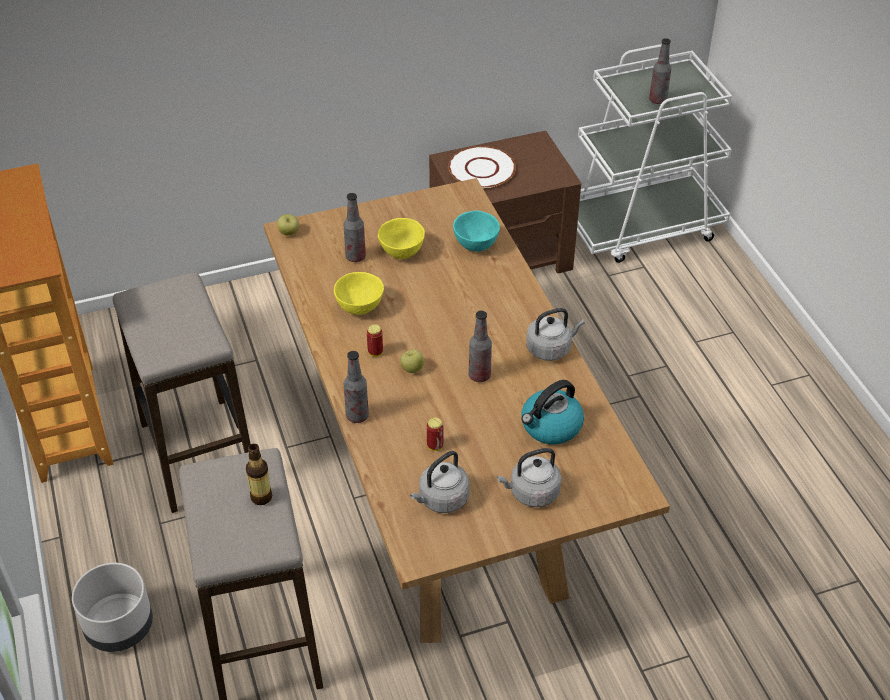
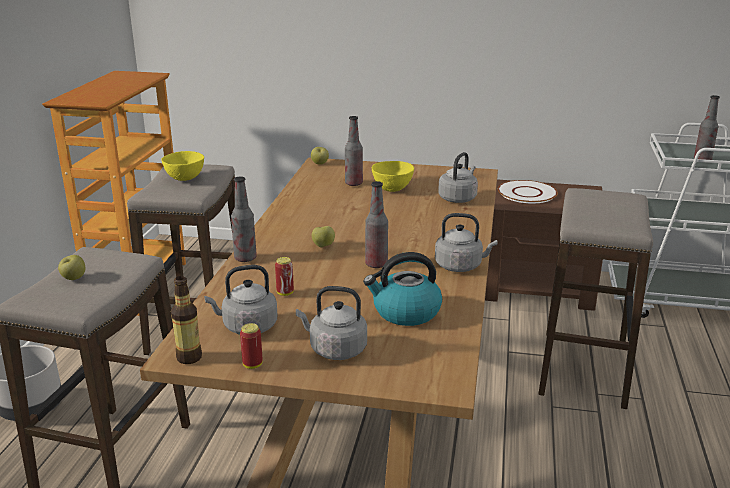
camera: 30 degrees right, 20 degrees down
(225, 511) = (74, 278): none -> apple
(261, 497) = (109, 279): bottle -> bottle (189, 357)
(360, 307) = (325, 207): yellow bowl -> yellow bowl (185, 179)
(375, 352) = (305, 230): can -> can (252, 365)
(475, 244) = (458, 198): turquoise bowl -> grey kettle
(602, 350) = (584, 369): none -> stool

